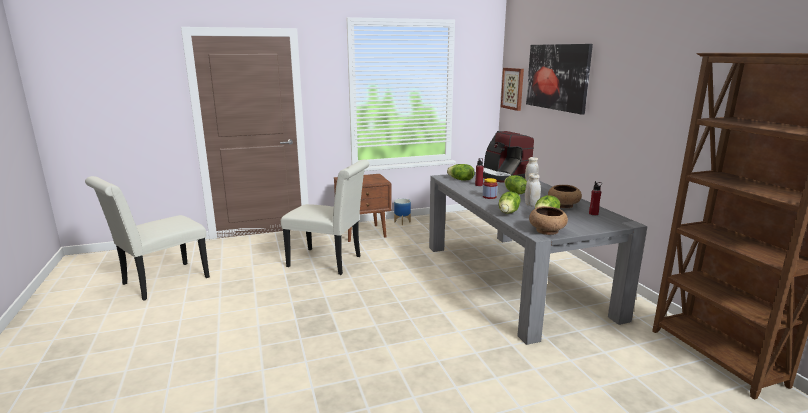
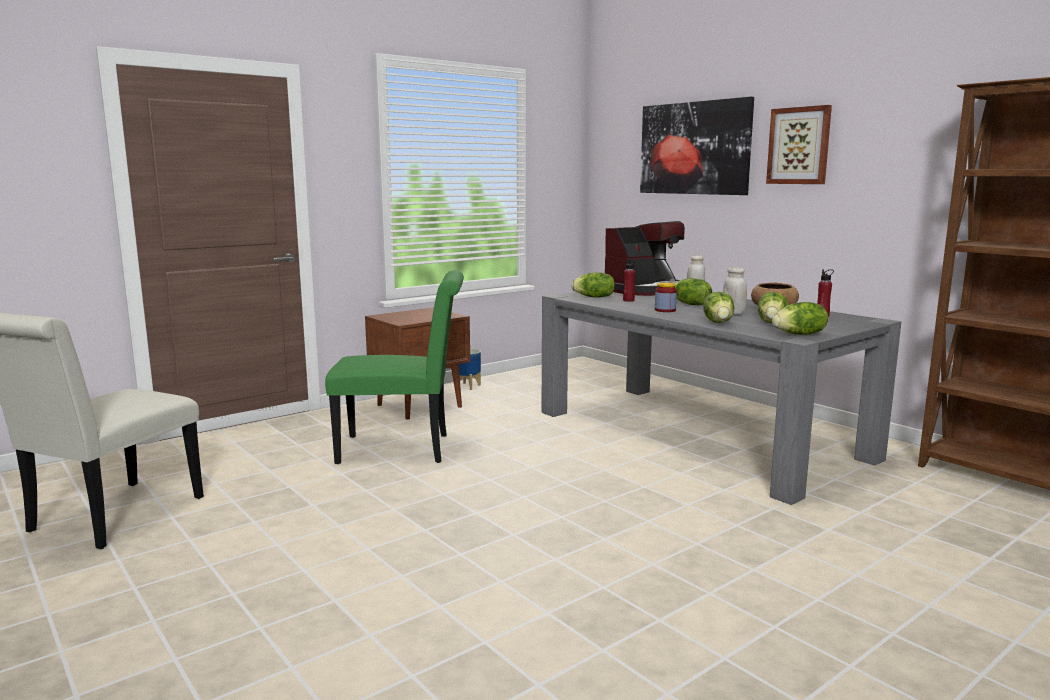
camera: 20 degrees left, 5 degrees down
(329, 262) = (403, 449): white chair -> green chair
(503, 176) = (645, 290): coffee machine -> coffee machine turned 75 degrees counterclockwise
(513, 88) = (611, 173): picture -> picture (799, 146)
(547, 231) = (800, 334): brown bowl -> lettuce

